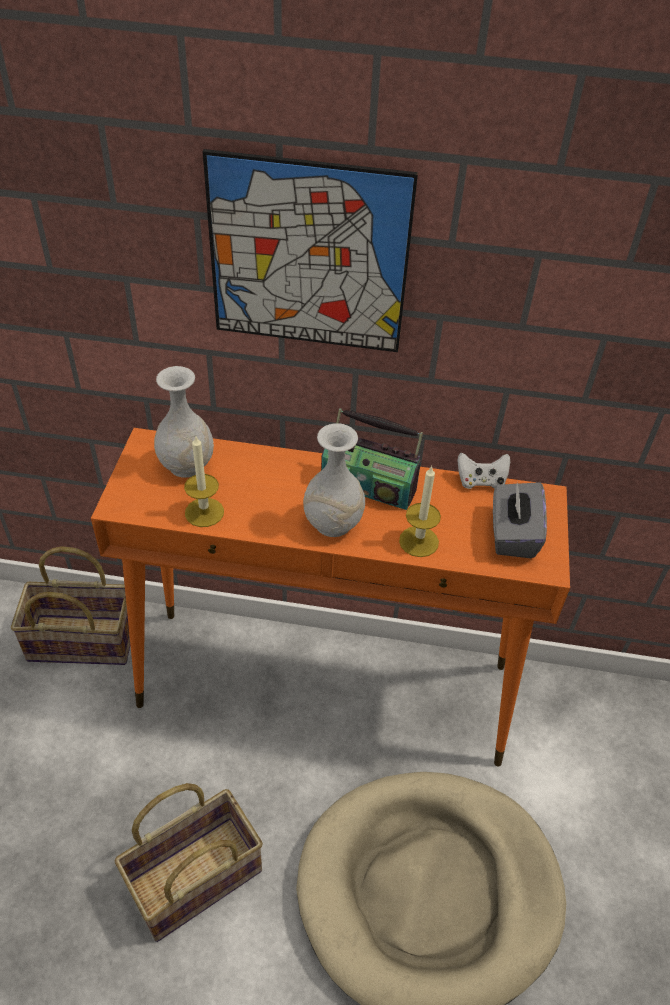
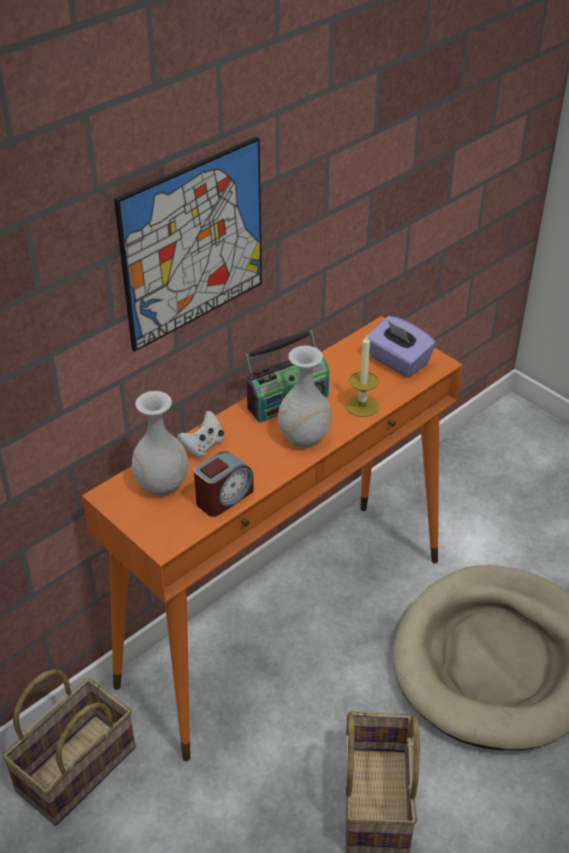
camera: 50 degrees left, 5 degrees down
(204, 512) = (224, 497): candle -> alarm clock
(481, 481) = (339, 348): white game controller -> white game controller (203, 446)
(512, 534) = (398, 362): grey tissue box -> purple tissue box

